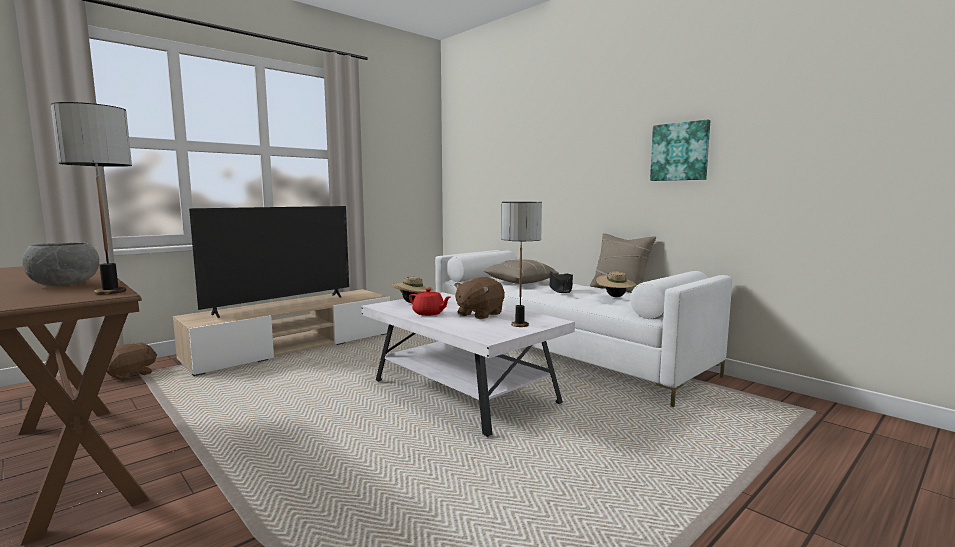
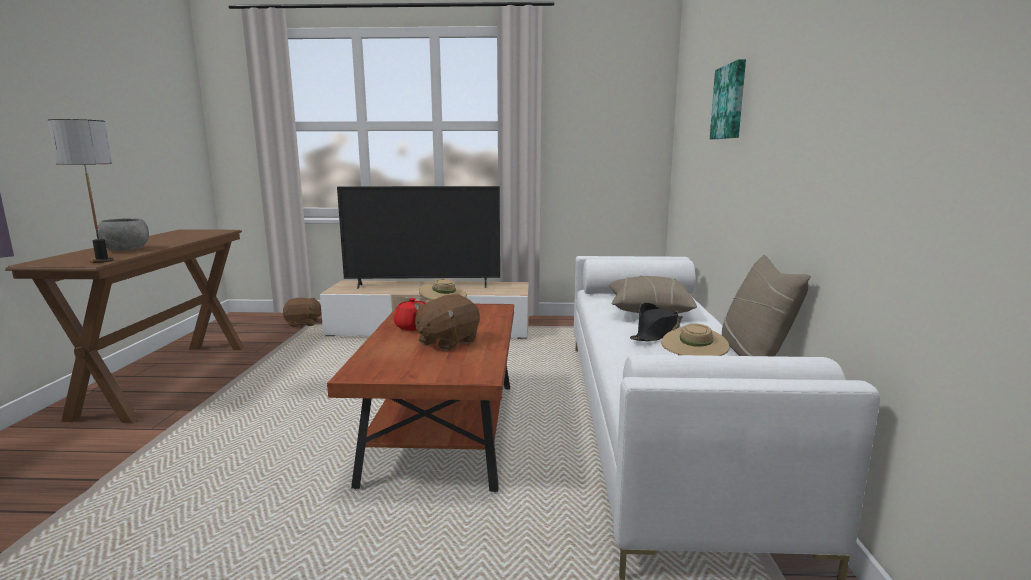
camera: 45 degrees right, 5 degrees up
(462, 393) = (444, 431): white coffee table -> brown coffee table
(479, 314) = (447, 342): brown plush toy -> brown plush toy turned 45 degrees counterclockwise
(520, 324) = (434, 368): table lamp -> none
(680, 152) = (858, 109): picture -> picture (730, 102)

